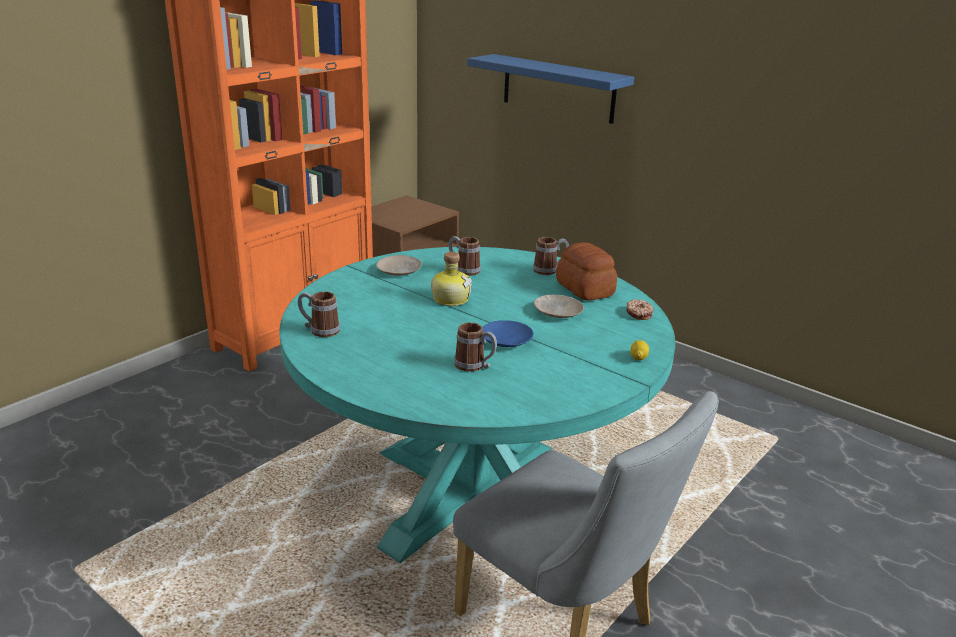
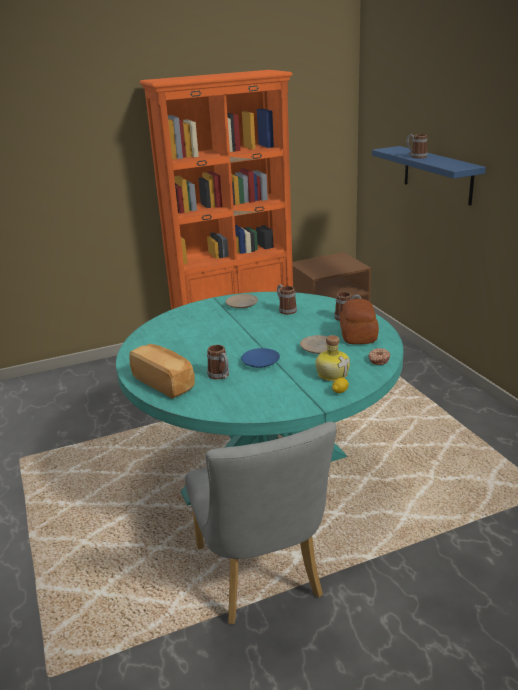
camera: 30 degrees right, 0 degrees up
(319, 330) = (153, 337): mug -> mug (416, 156)
(408, 389) = (164, 383): none -> bread
(450, 299) = (254, 329): bottle -> bottle (332, 374)

